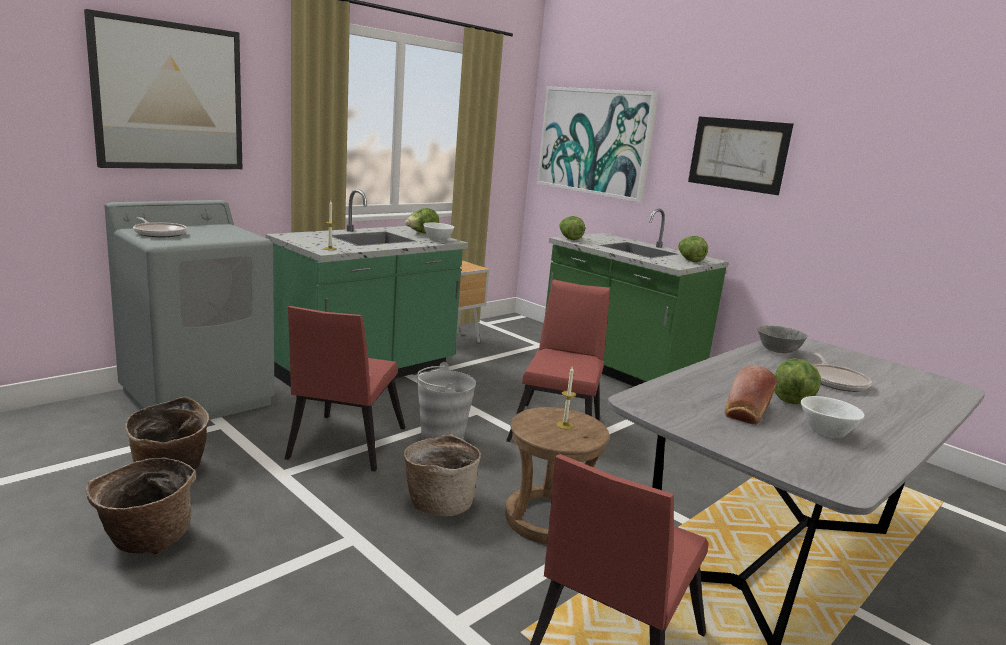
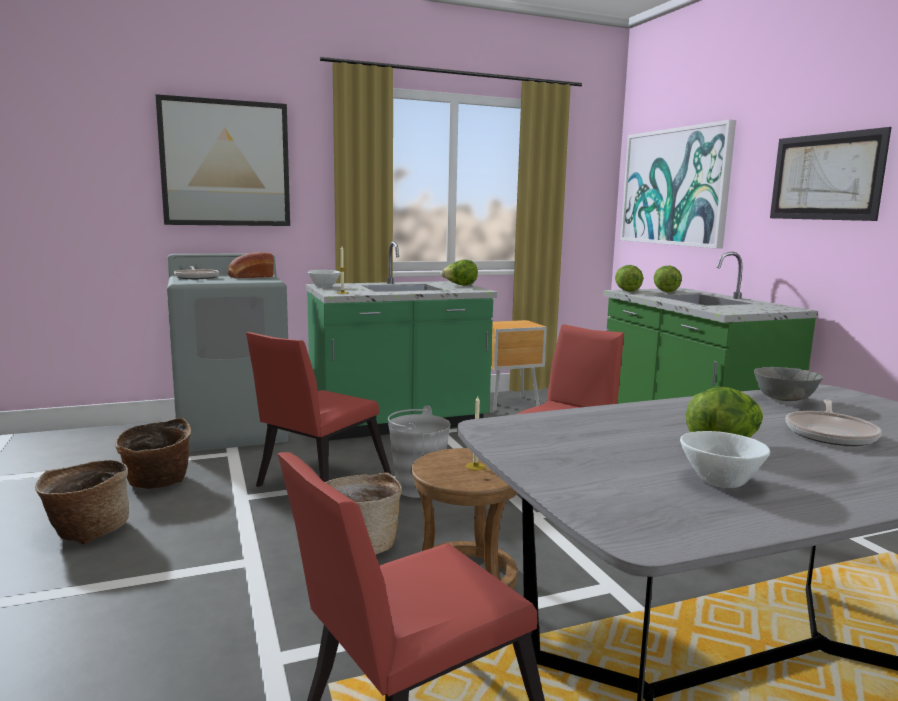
camera: 25 degrees right, 5 degrees down
(437, 240) = (466, 289): white bowl -> white bowl (323, 287)
(689, 260) = (757, 308): lettuce -> lettuce (665, 291)
(746, 411) = (629, 448): bread -> bread (250, 276)

